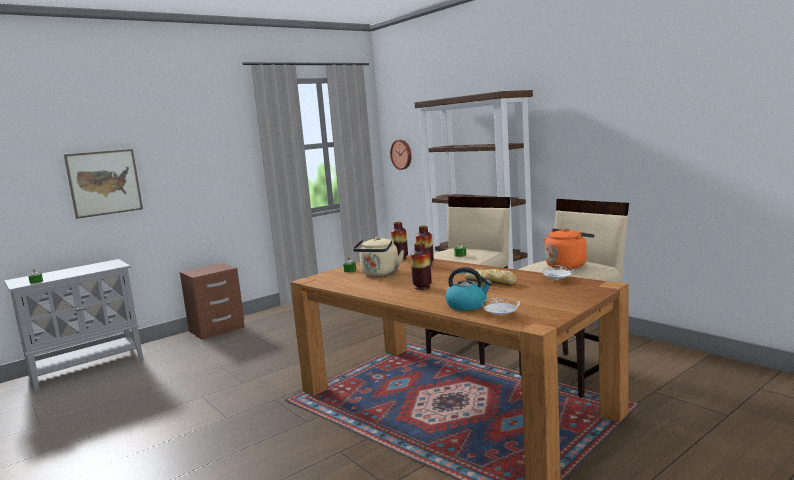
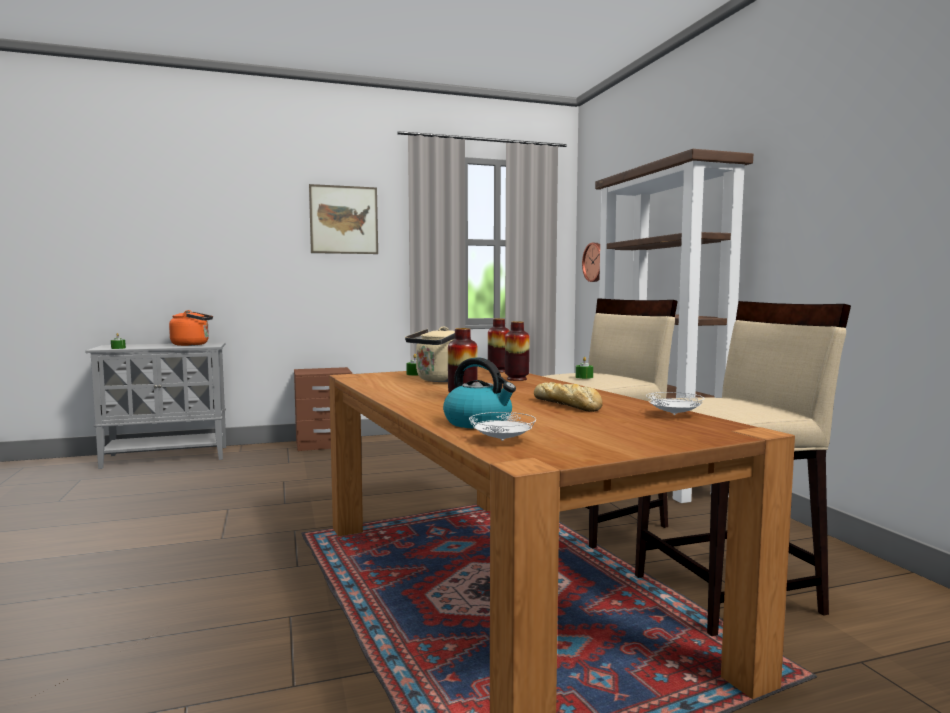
camera: 20 degrees right, 5 degrees down
(104, 183) = (222, 255): picture -> picture (344, 220)
(567, 265) = (724, 403): orange kettle -> orange kettle (193, 344)

